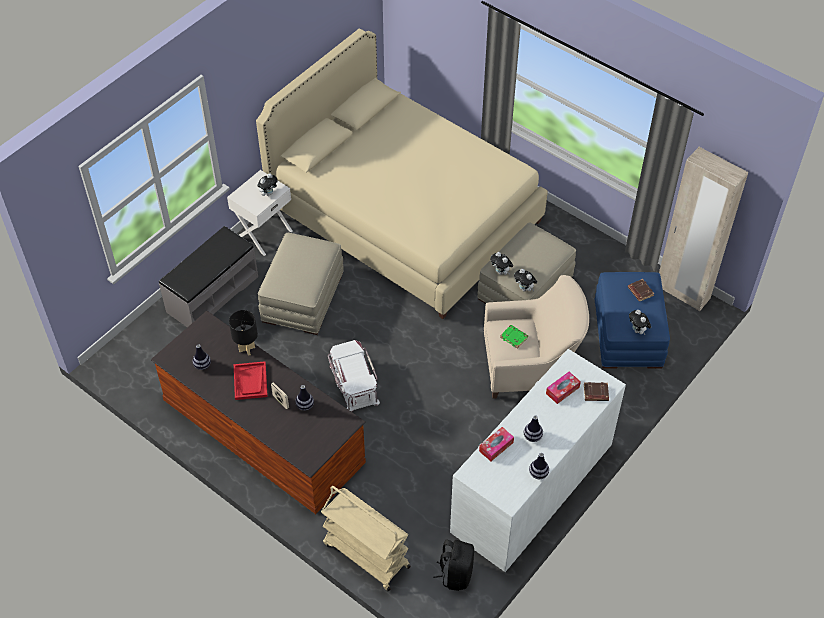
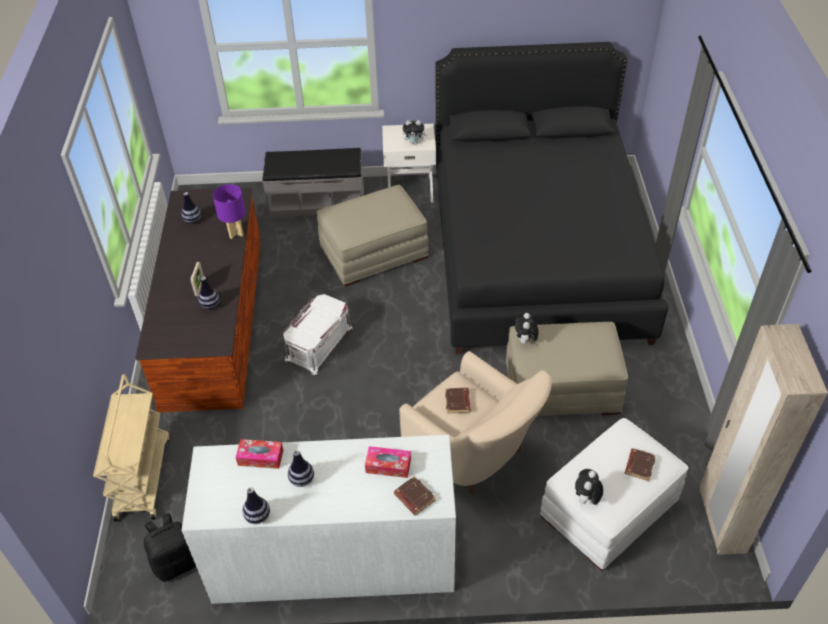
camera: 50 degrees right, 5 degrees down
(247, 349) = (235, 233): black table lamp -> purple table lamp
(250, 381) = (203, 257): red tray -> none
(405, 215) = (536, 253): beige bed -> black bed
(514, 337) = (458, 402): green book -> brown book
(524, 289) = (527, 371): plush toy -> none
(628, 334) = (608, 509): blue ottoman -> white ottoman

